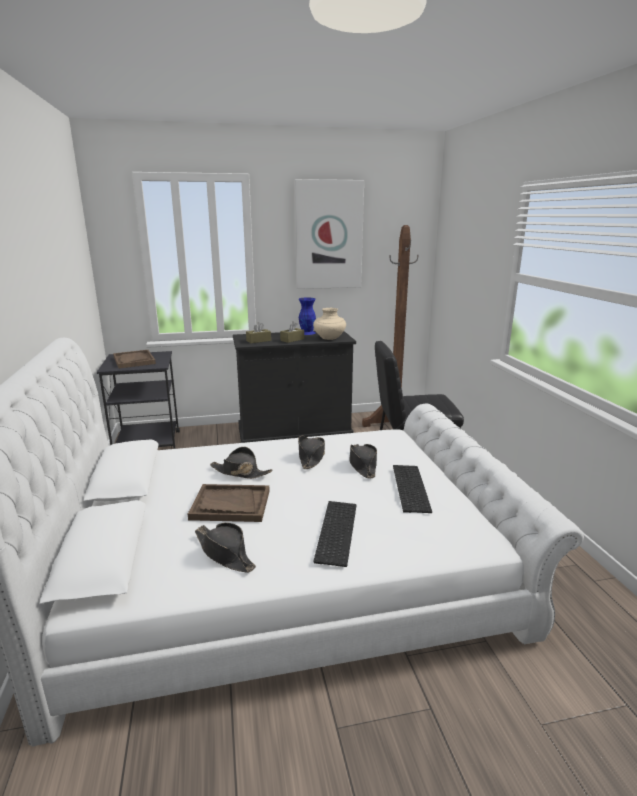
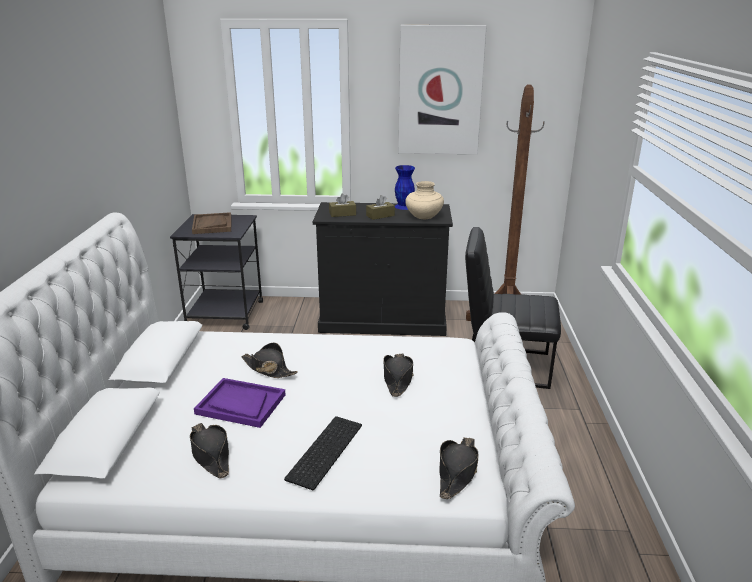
camera: 15 degrees right, 5 degrees up
(230, 505) = (240, 404): brown tray -> purple tray
(311, 457) = (349, 361): black hat -> black hat (457, 472)
(409, 487) = (429, 413): keyboard -> none

